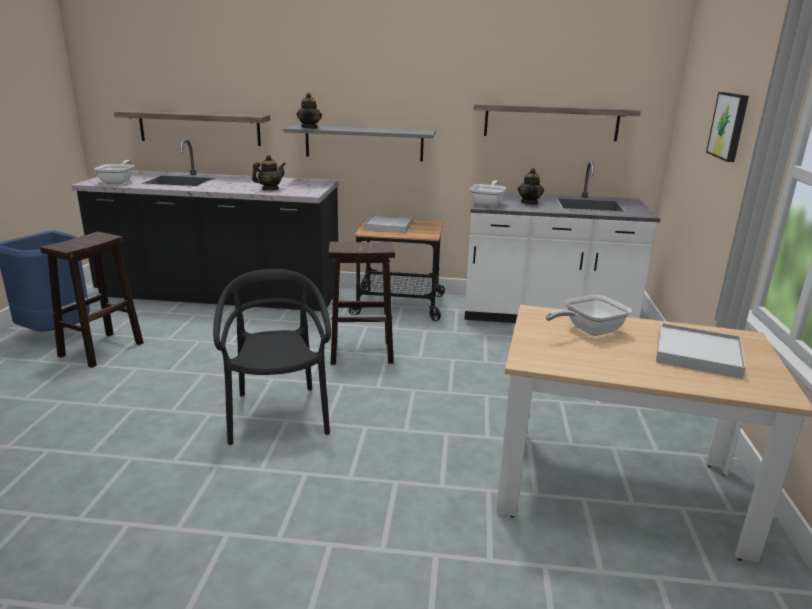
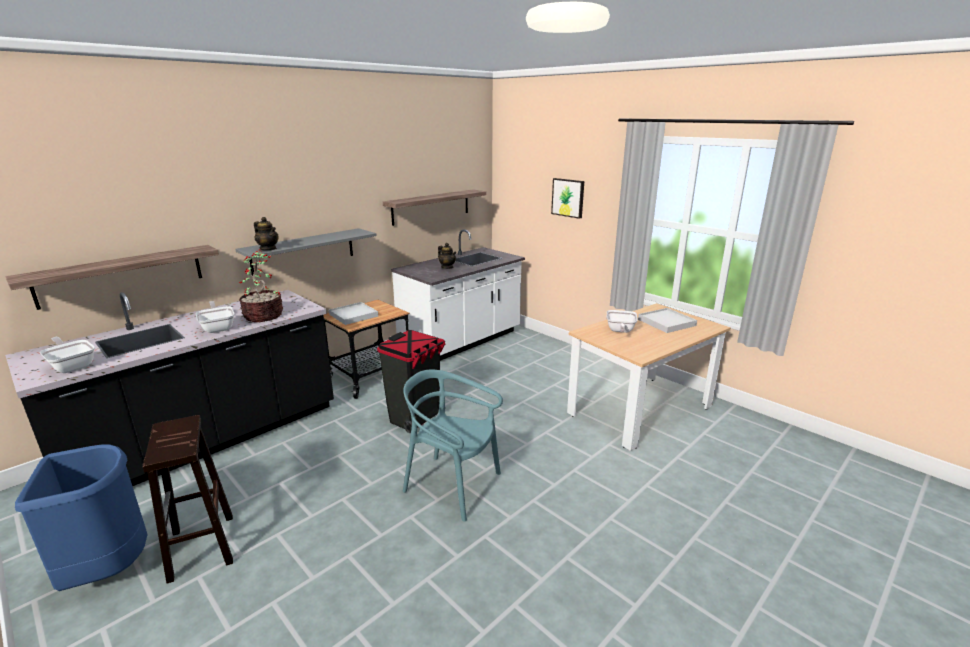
camera: 50 degrees left, 0 degrees up
(270, 189) = (264, 316): teapot -> potted plant
(278, 415) = (452, 485): black chair -> turquoise chair
(362, 353) = (415, 418): brown stool -> black trash can
(488, 203) = (429, 275): frying pan -> frying pan (218, 327)

